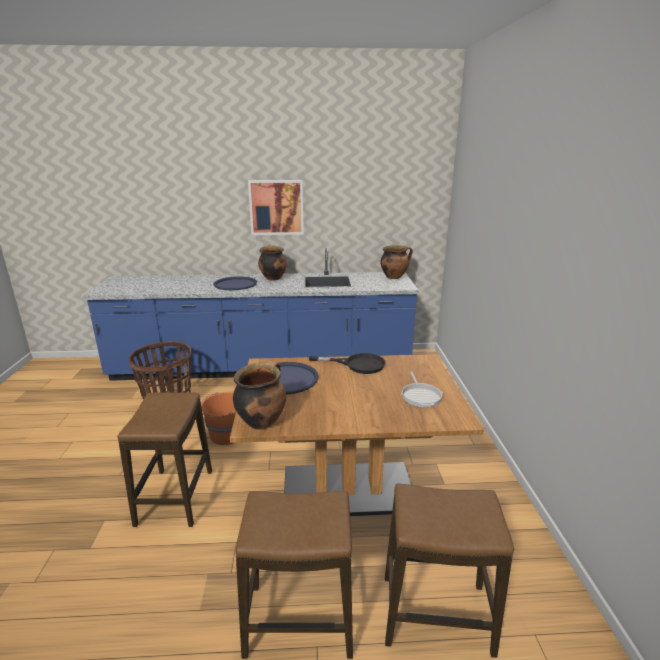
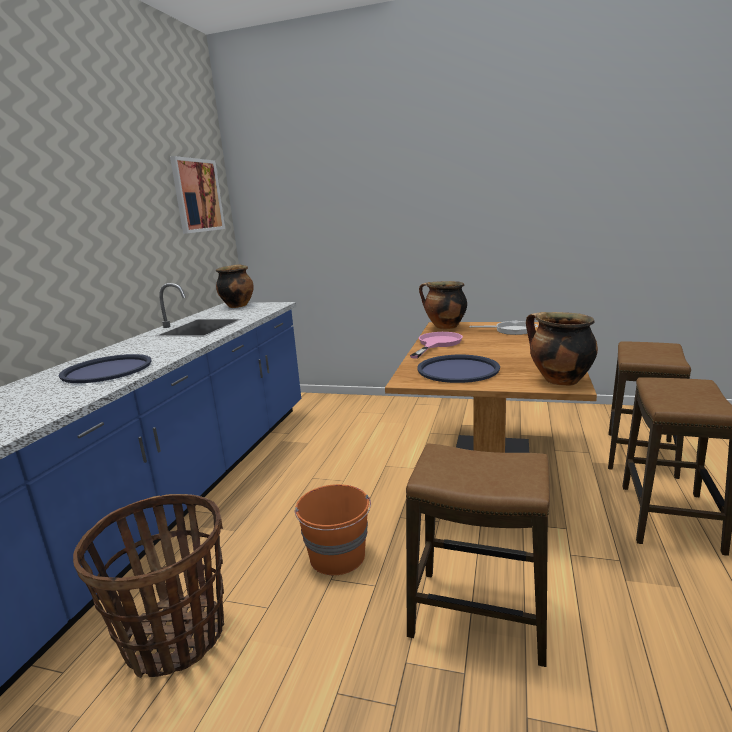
camera: 70 degrees left, 5 degrees down
(273, 278) = (125, 349): cooking pot -> cooking pot (444, 327)
(276, 207) = (71, 231): picture -> picture (197, 195)
(357, 364) = (436, 344): black frying pan -> pink frying pan

